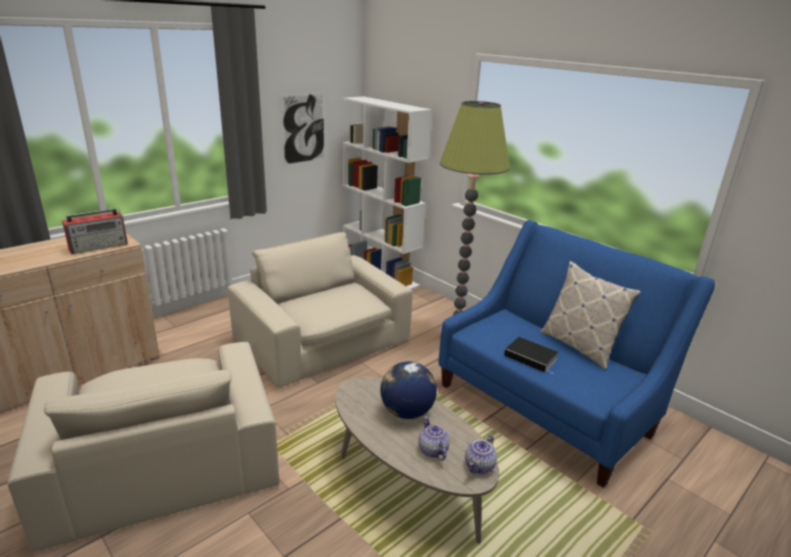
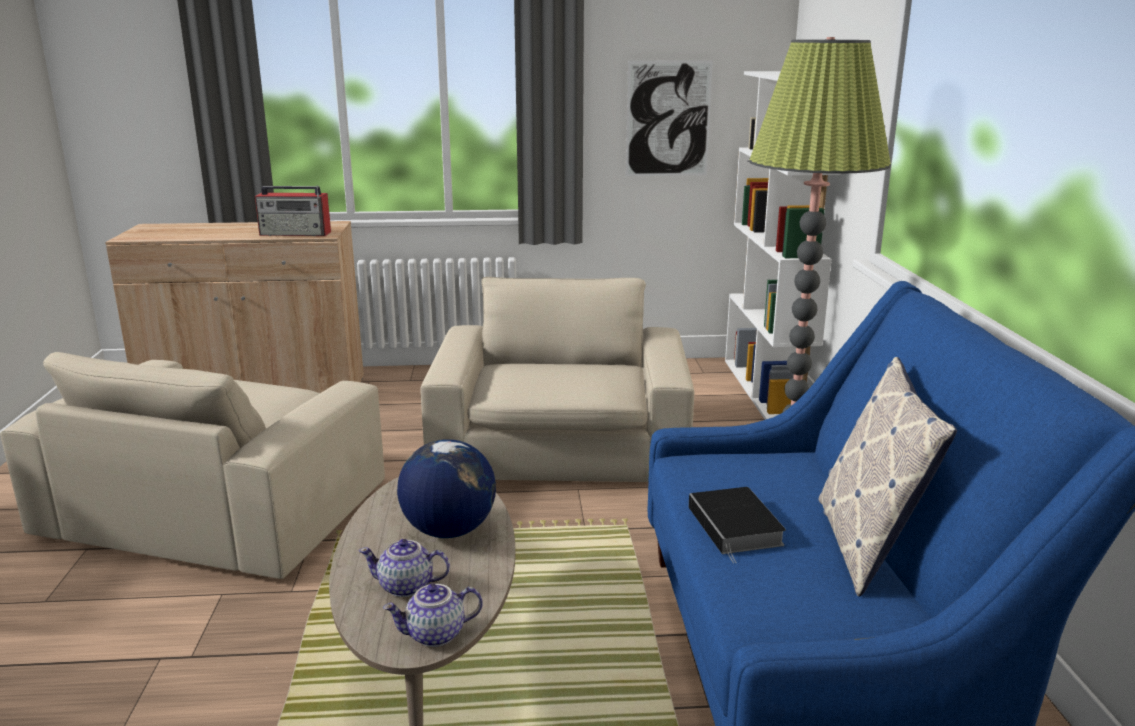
camera: 40 degrees right, 5 degrees down
(433, 450) = (406, 586): teapot -> teapot turned 105 degrees counterclockwise

